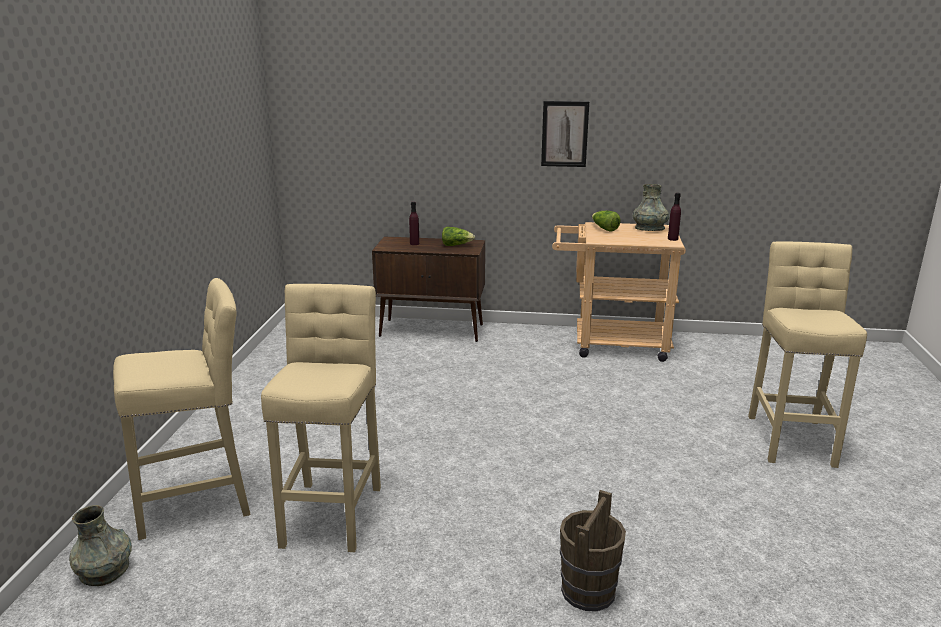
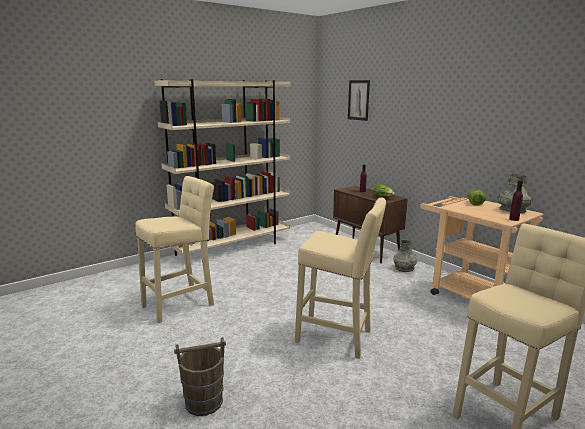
camera: 45 degrees right, 5 degrees down
(104, 570) = (92, 285): grey vase -> grey vase (404, 268)
(200, 504) = (151, 278): beige stool -> beige stool (337, 338)
(242, 398) = (233, 247): none -> beige bookcase
(564, 134) = (465, 129): picture -> picture (358, 100)

